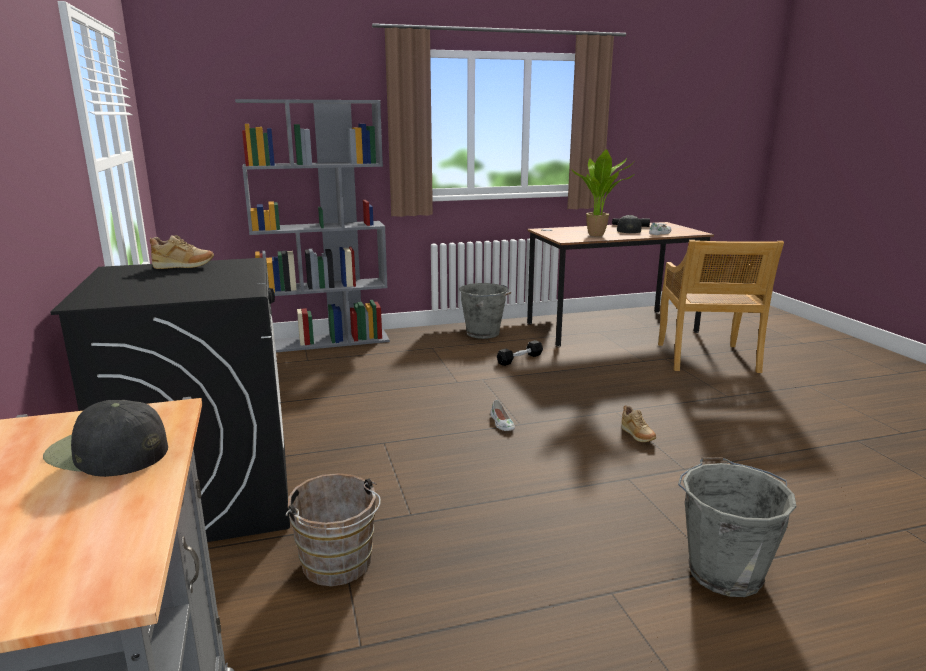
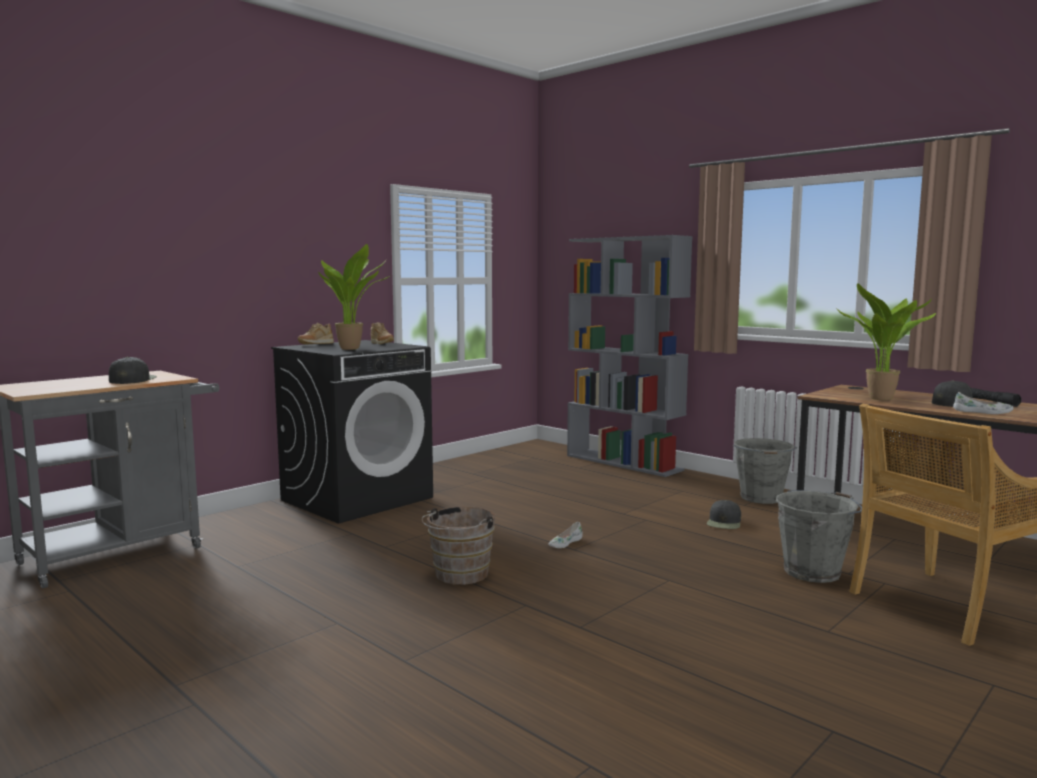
camera: 60 degrees right, 10 degrees down
(213, 282) = (353, 349): none -> potted plant
(338, 567) = (308, 544): brown bucket -> brown bucket (459, 575)
(519, 359) = (724, 522): black dumbbell -> black cap
(637, 436) = (623, 597): beige shoe -> beige shoe (315, 345)
(723, 571) = (403, 662): grey bucket -> grey bucket (813, 571)

